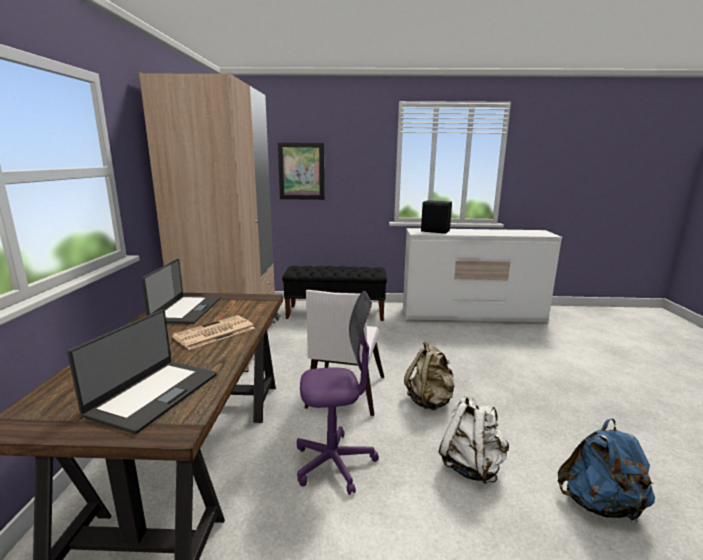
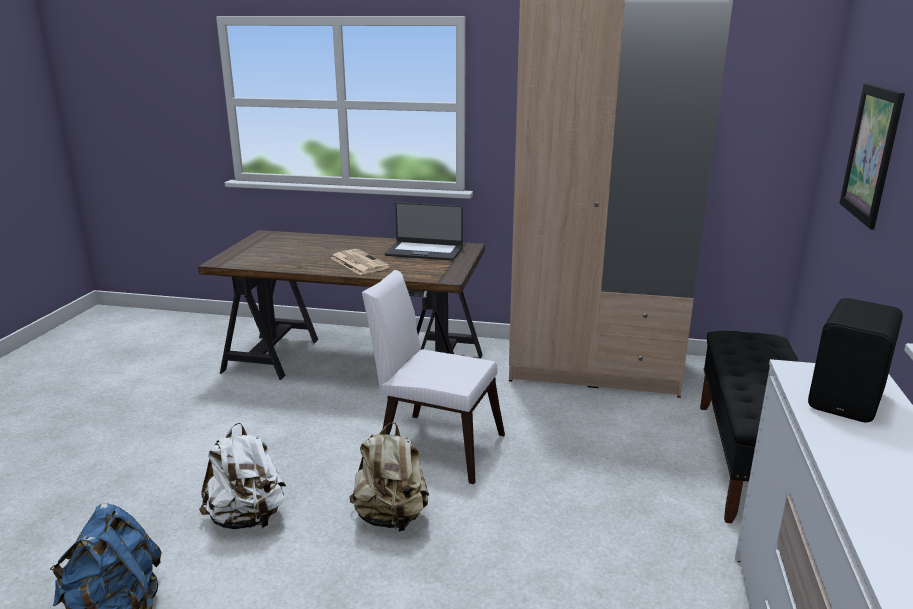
camera: 100 degrees right, 5 degrees up
(153, 394) = (267, 254): laptop -> none
(334, 463) = (310, 428): purple office chair -> none

